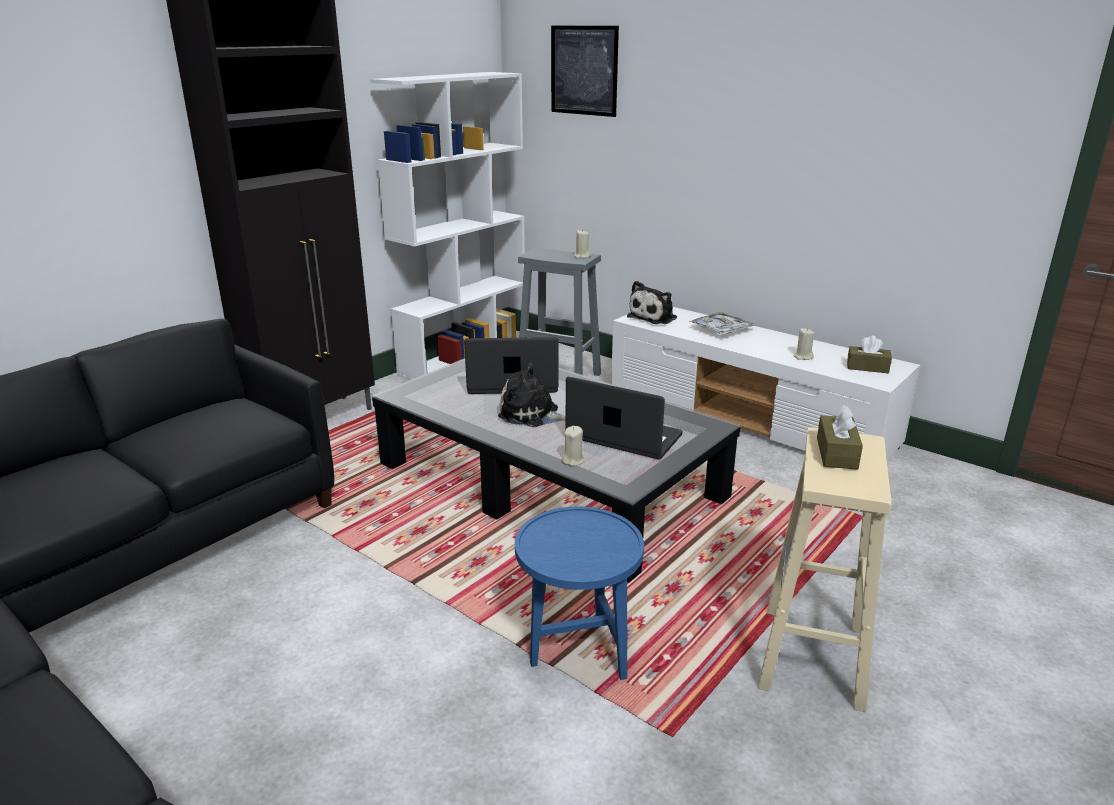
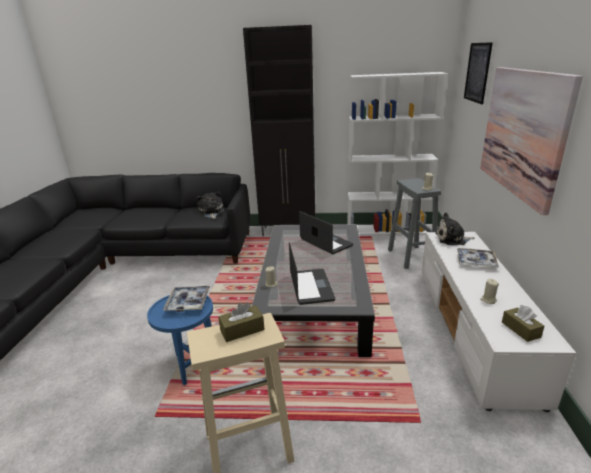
camera: 55 degrees right, 0 degrees up
(532, 415) = (301, 258): plush toy -> plush toy (211, 212)
(570, 529) = (188, 302): none -> tray
(736, 145) = (522, 133): none -> picture

